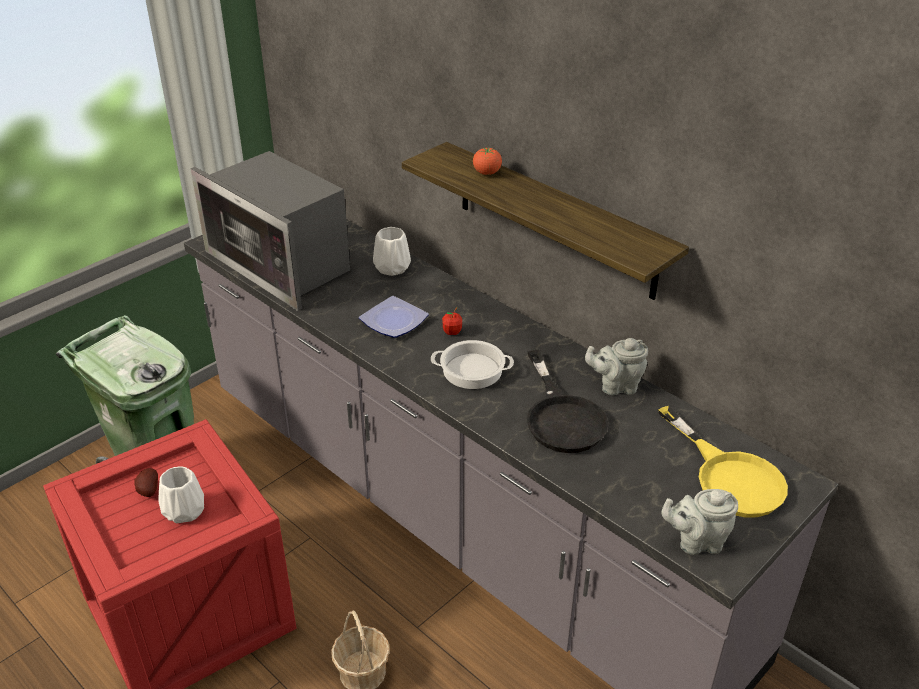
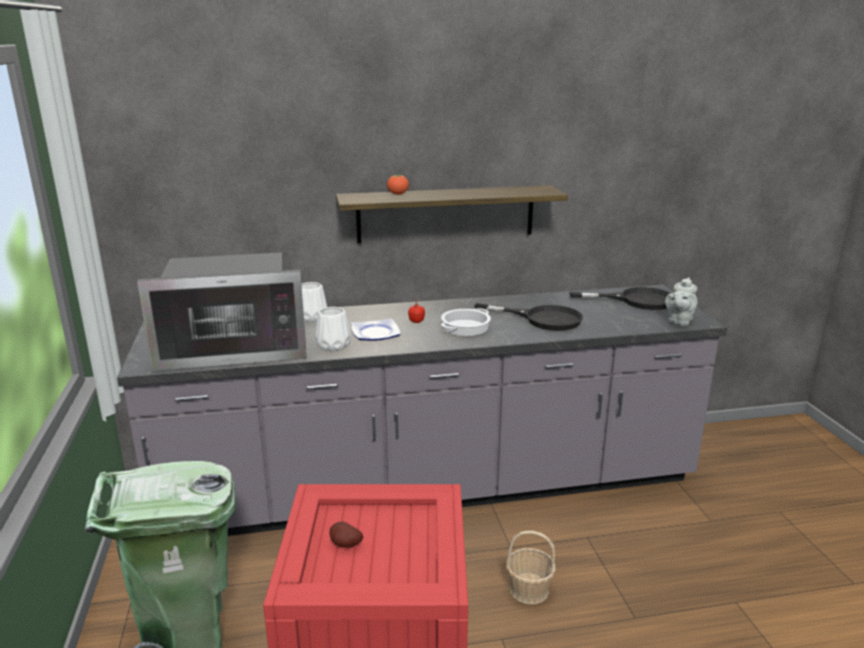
camera: 55 degrees left, 15 degrees down
(185, 510) = (394, 531): white vase -> white vase (334, 345)
(616, 386) = (532, 300): grey teapot -> none
(729, 476) = (636, 300): yellow frying pan -> black frying pan

